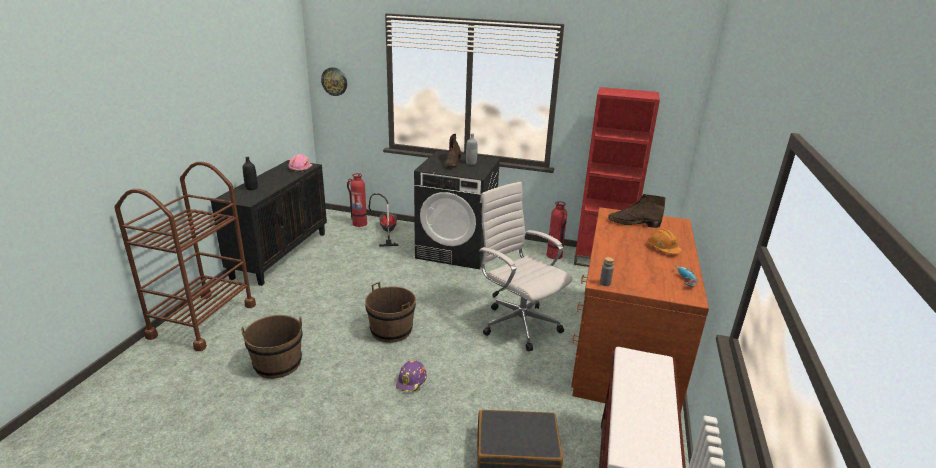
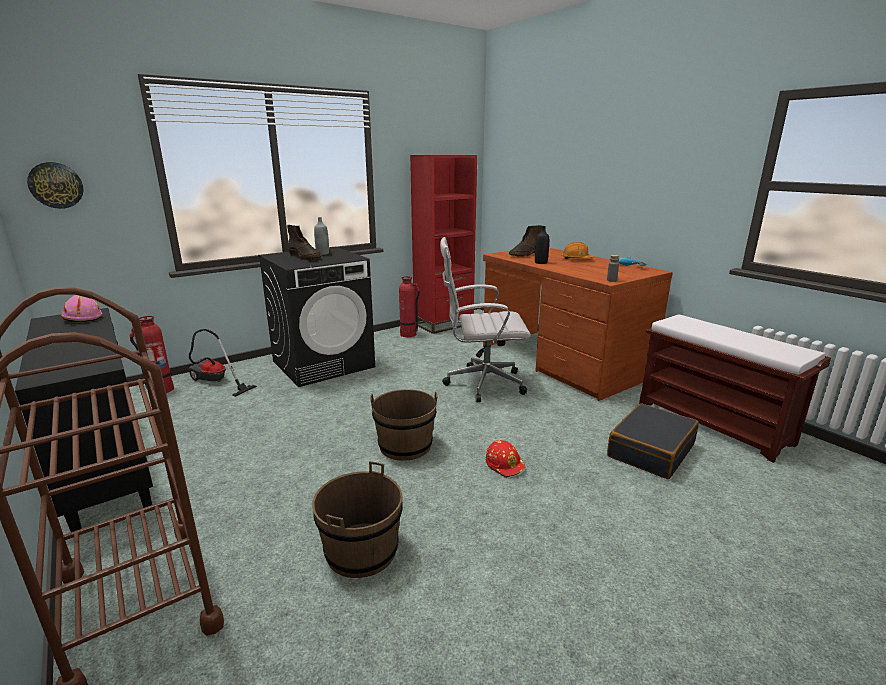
camera: 50 degrees left, 5 degrees down
(251, 188) = (60, 355): black bottle -> black bottle (541, 262)
(412, 381) = (505, 465): purple hard hat -> red hard hat

